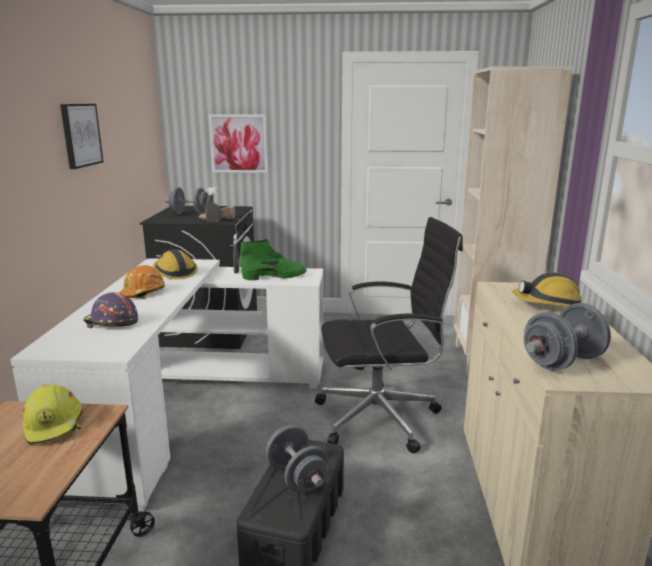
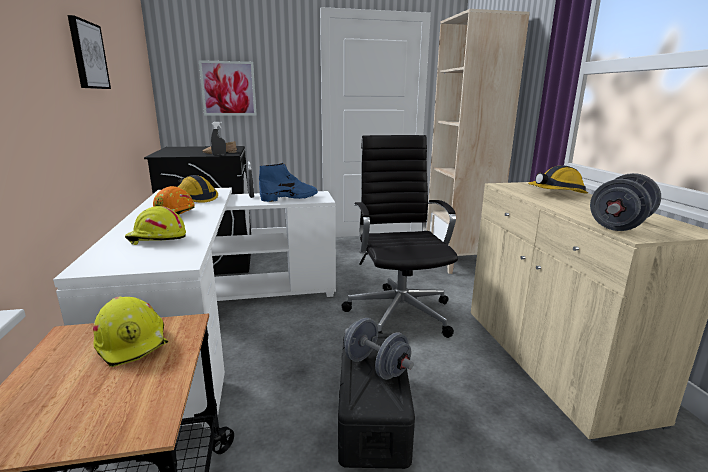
camera: 15 degrees left, 0 degrees up
(111, 323) = (156, 239): purple hard hat -> yellow hard hat
(190, 214) = (190, 151): grey dumbbell -> none
(275, 276) = (290, 198): green boot -> blue boot
(381, 417) = (399, 312): black office chair -> black office chair turned 75 degrees counterclockwise

